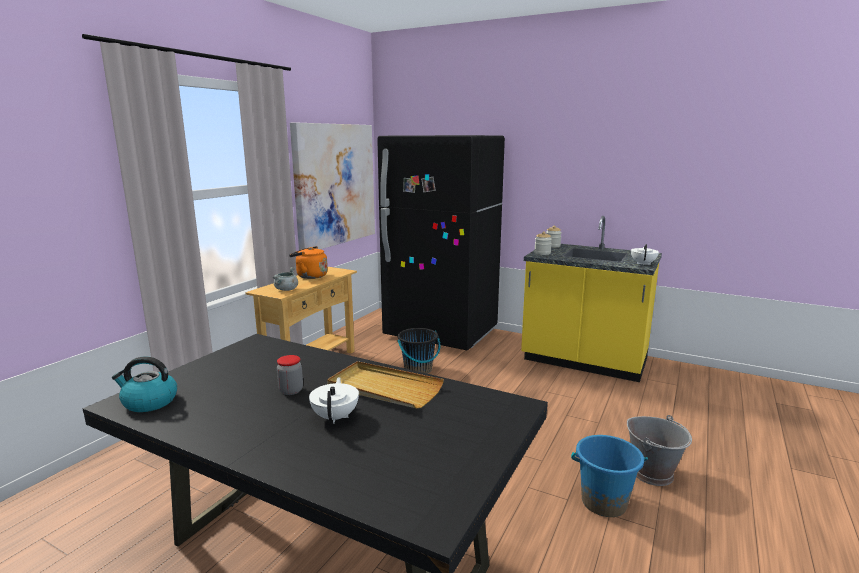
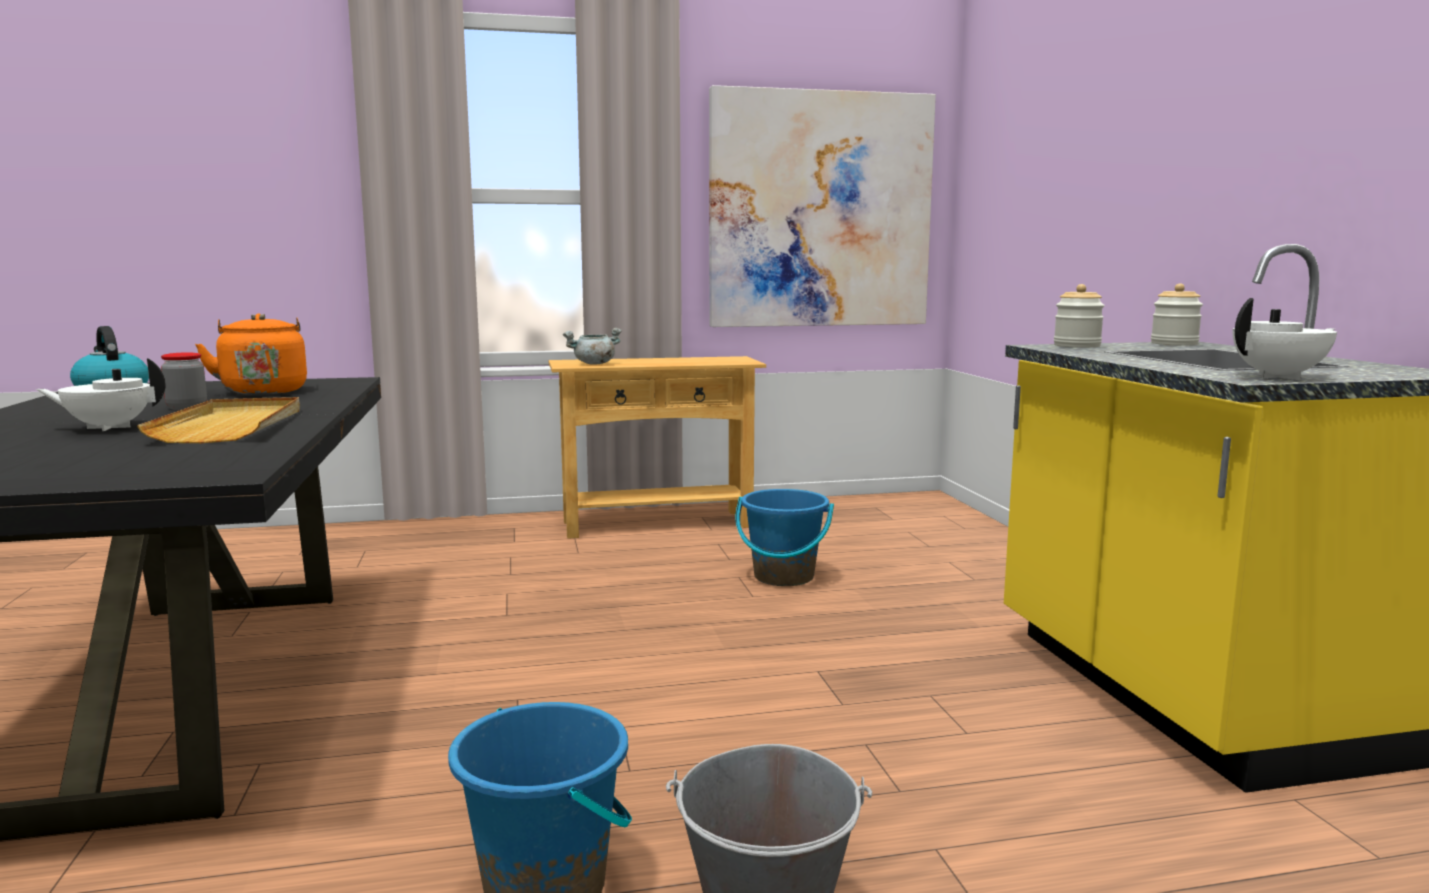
camera: 50 degrees right, 5 degrees down
(310, 276) = (679, 359): orange kettle -> orange kettle (263, 391)
(336, 417) = (108, 427): white teapot -> white teapot turned 150 degrees counterclockwise
(418, 369) = (783, 577): black bucket -> blue bucket
(441, 333) = (956, 549): black fridge -> none

